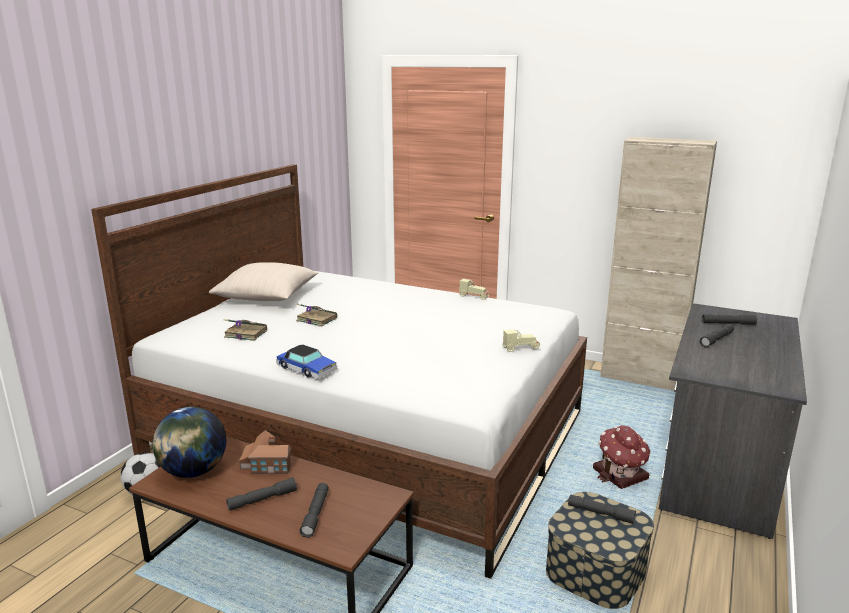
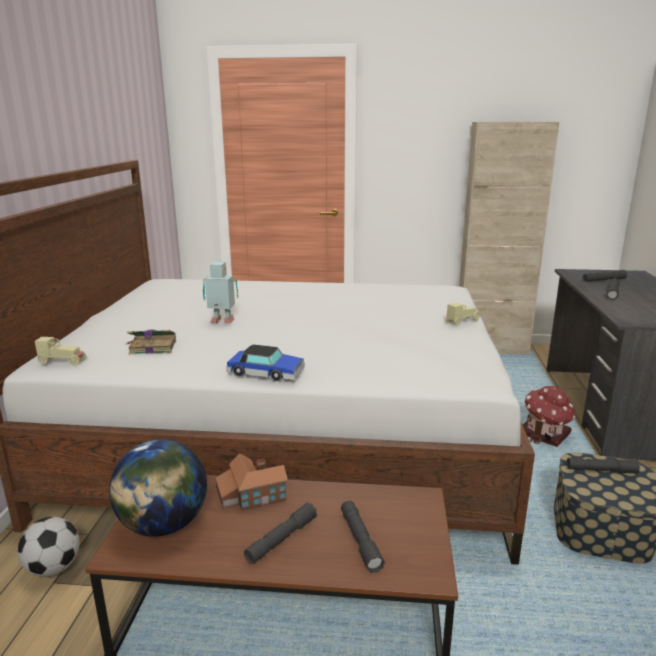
camera: 20 degrees left, 0 degrees up
(267, 297) = (141, 307): beige pillow -> none
(316, 319) = (222, 322): book -> toy robot
(474, 296) = (363, 284): beige toy car -> beige toy car (63, 362)

